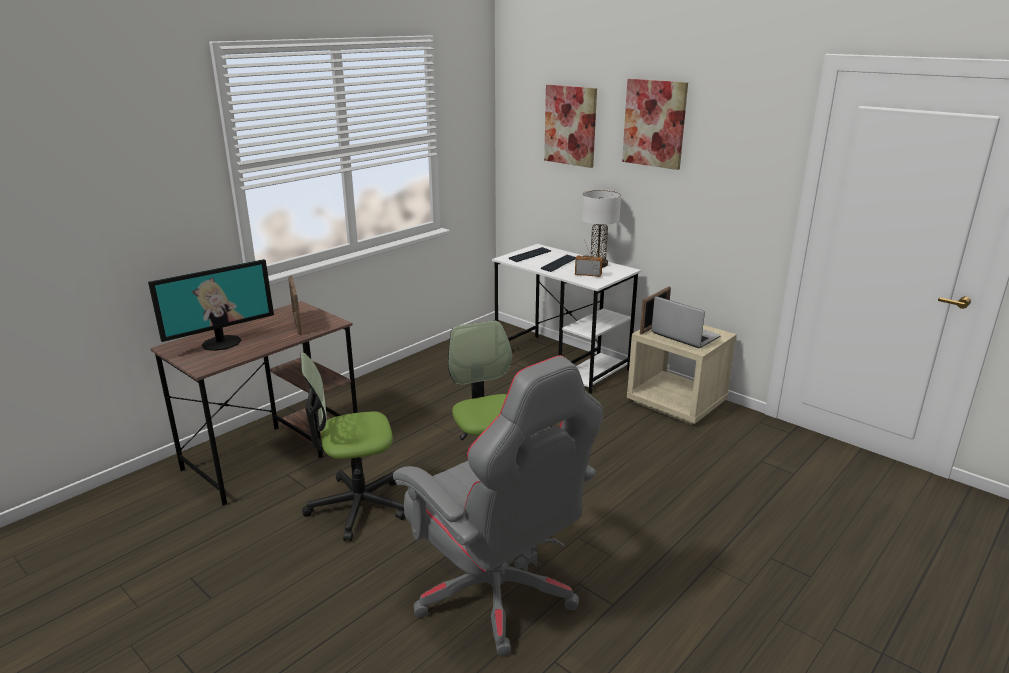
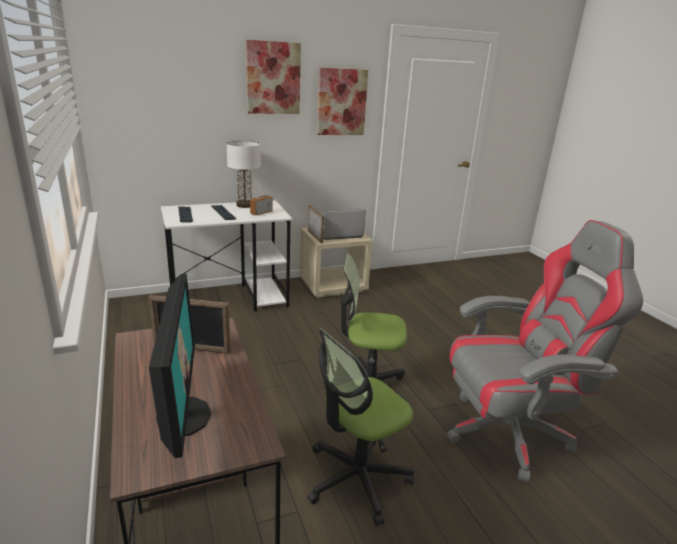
camera: 65 degrees left, 0 degrees up
(357, 506) = (356, 478): office chair -> office chair turned 45 degrees clockwise
(570, 125) = (185, 85): picture -> picture (341, 102)

